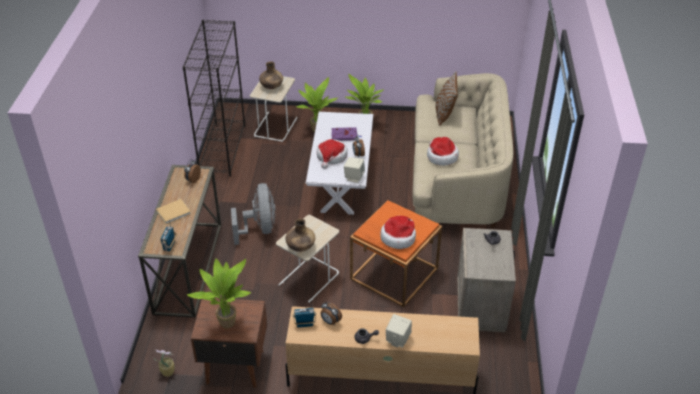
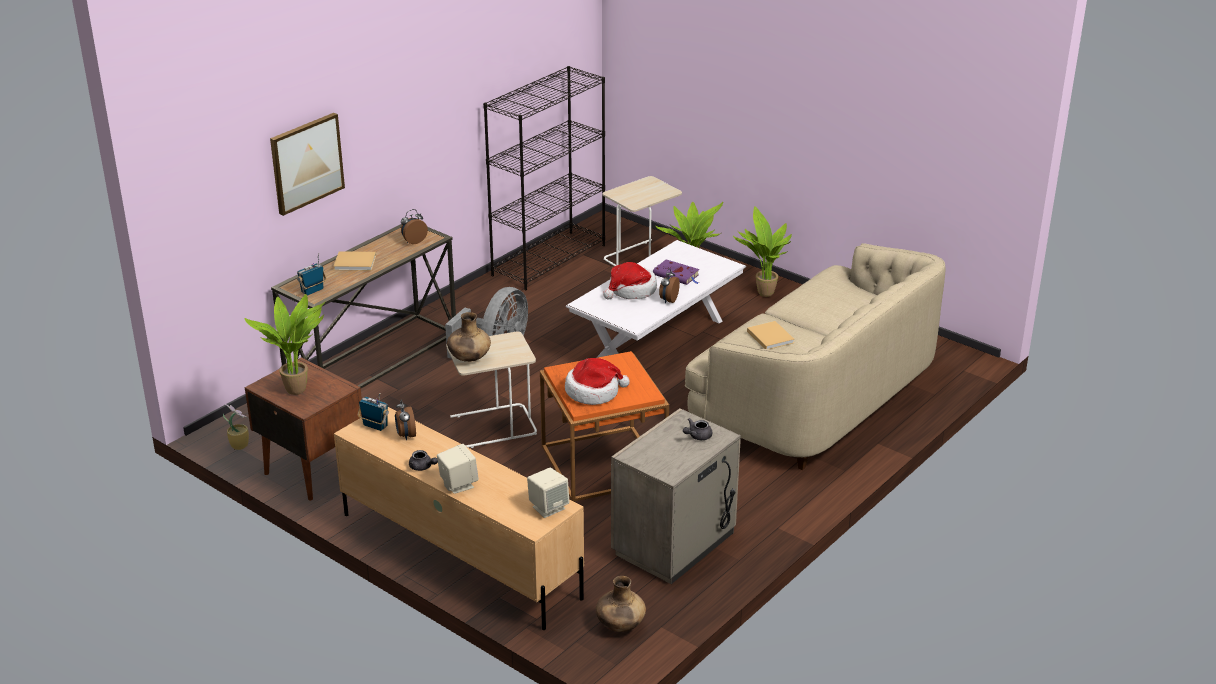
camera: 35 degrees right, 10 degrees down
(132, 160) = (306, 163): none -> picture
(271, 87) = (641, 192): brown vase -> brown vase (620, 625)
(354, 177) = (632, 321): beige speaker -> beige speaker (548, 507)
(441, 157) = (769, 336): hat -> beige book
(444, 114) = (838, 294): brown pillow -> none

